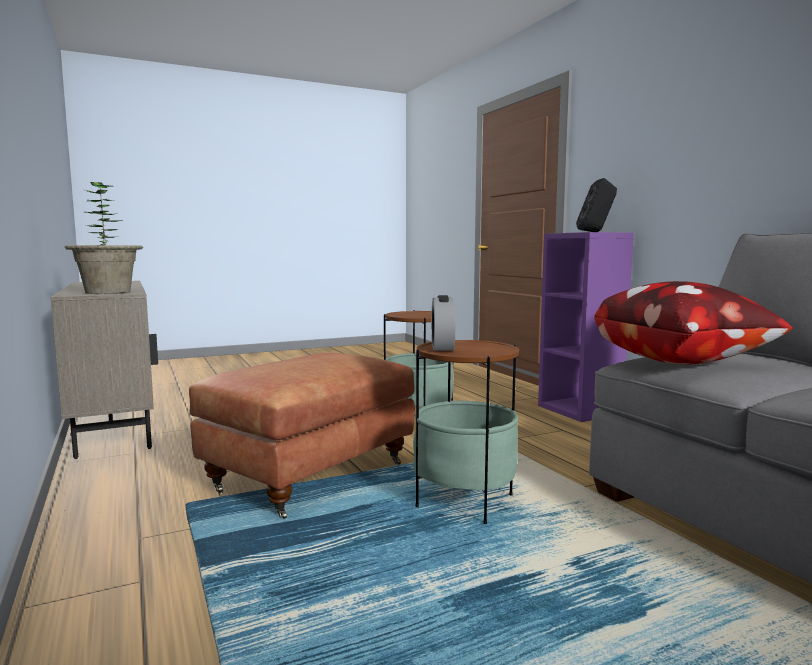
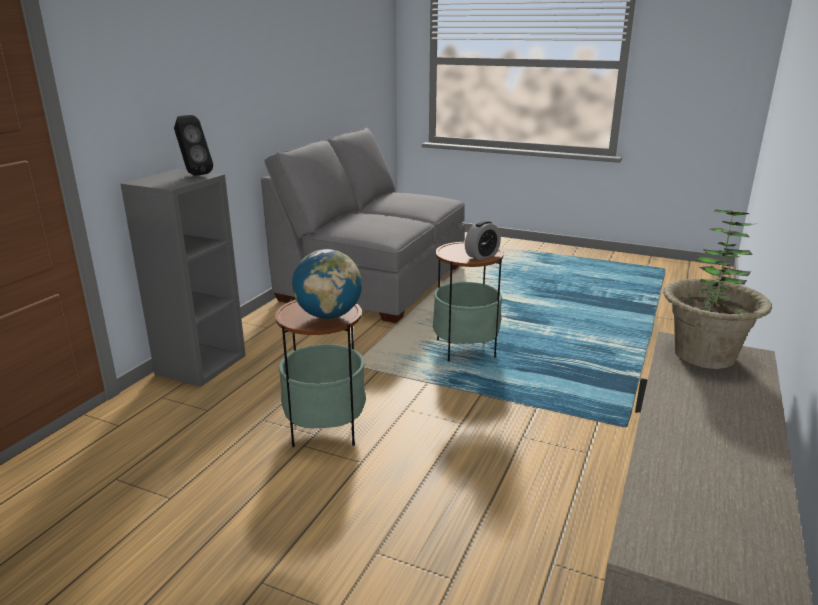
camera: 130 degrees left, 15 degrees up
(310, 475) = (517, 410): brown ottoman -> none
(406, 313) = (329, 315): none -> globe
(580, 410) = (201, 364): purple bookcase -> grey bookcase
(680, 361) = (386, 227): pillow -> none

